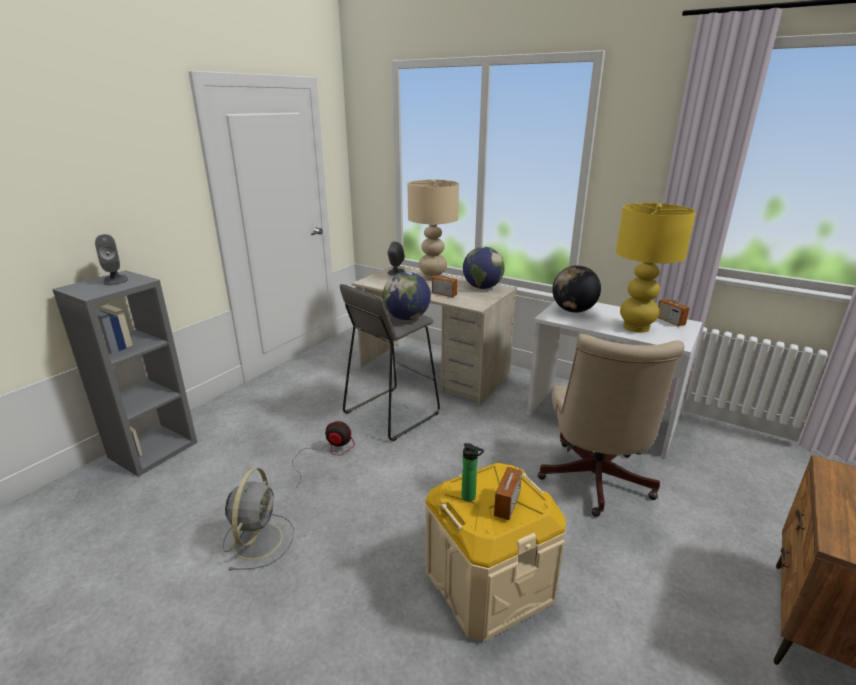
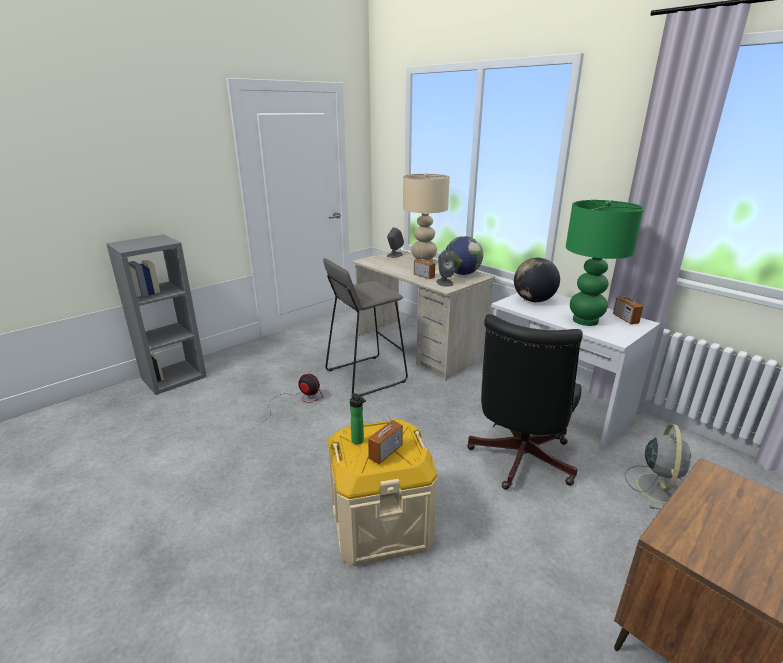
camera: 15 degrees right, 0 degrees up
(115, 280) = (151, 240): grey speaker -> grey speaker (444, 282)
(258, 539) = (218, 454): grey fan -> grey fan (658, 487)
(407, 318) = (379, 293): globe -> none
(594, 483) = (518, 461): beige office chair -> black office chair
(636, 327) = (585, 321): yellow table lamp -> green table lamp

